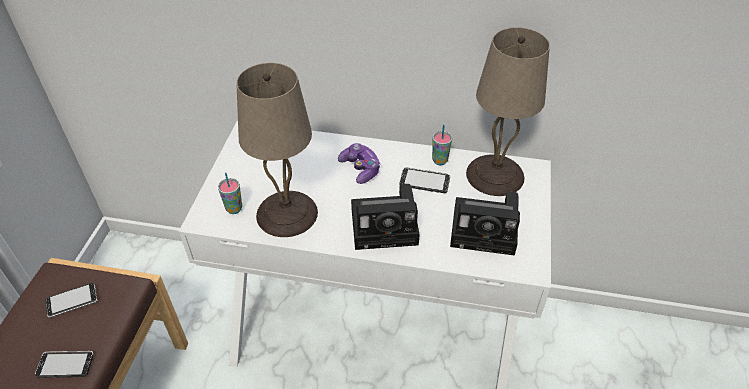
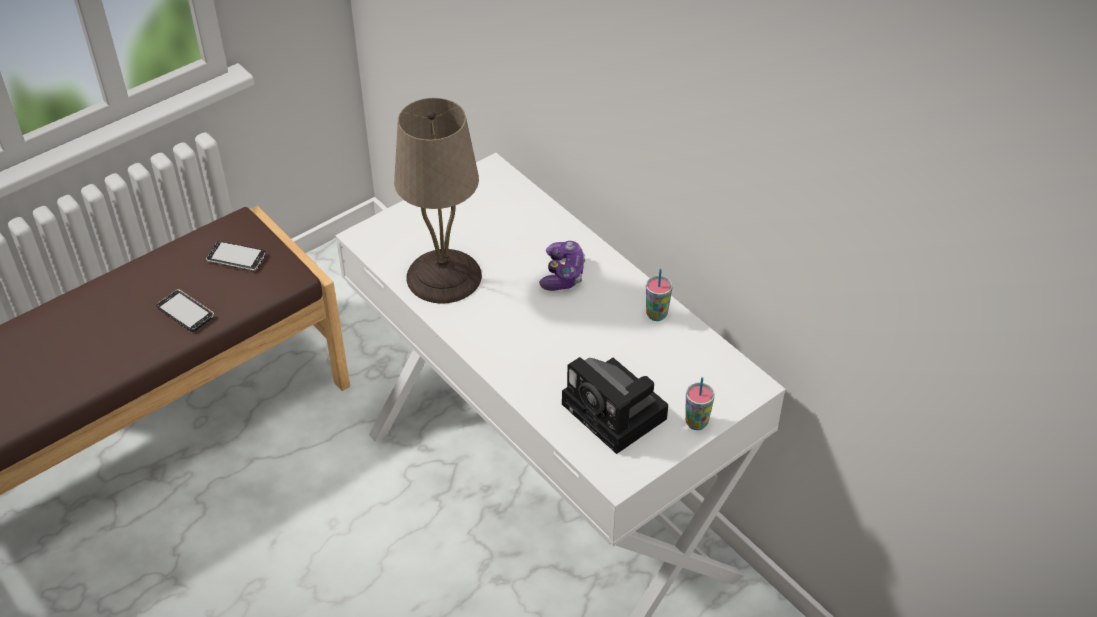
camera: 40 degrees right, 0 degrees up
(234, 209) = (402, 243): cup -> cup (696, 423)
(387, 226) = (523, 347): camera -> none
(424, 181) = (613, 326): phone -> none
(494, 174) = (699, 364): beige table lamp -> none

